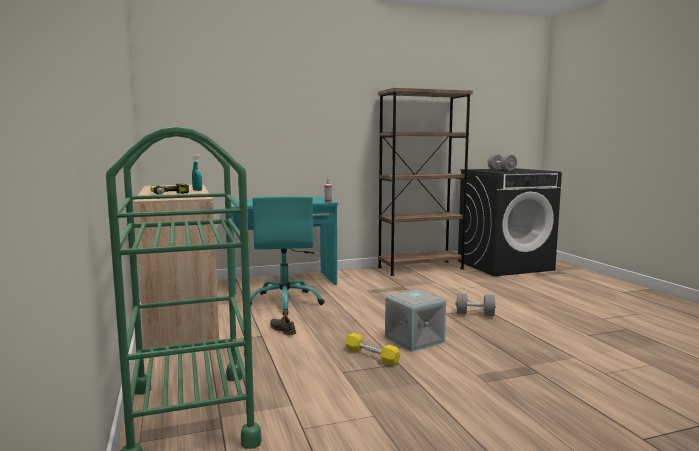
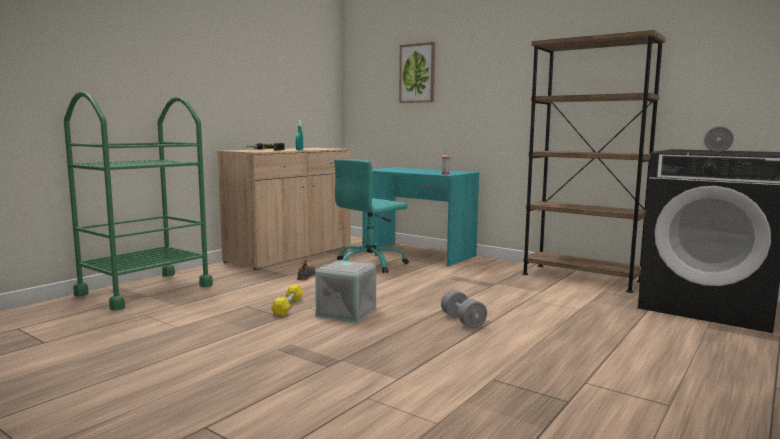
camera: 55 degrees right, 0 degrees up
(248, 102) = (417, 73): none -> picture

